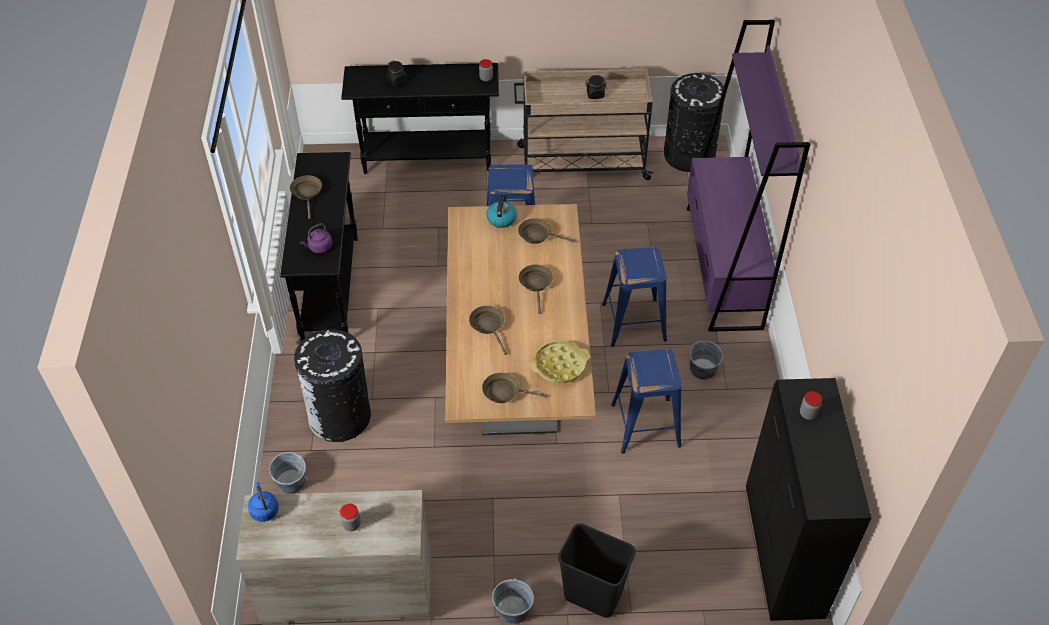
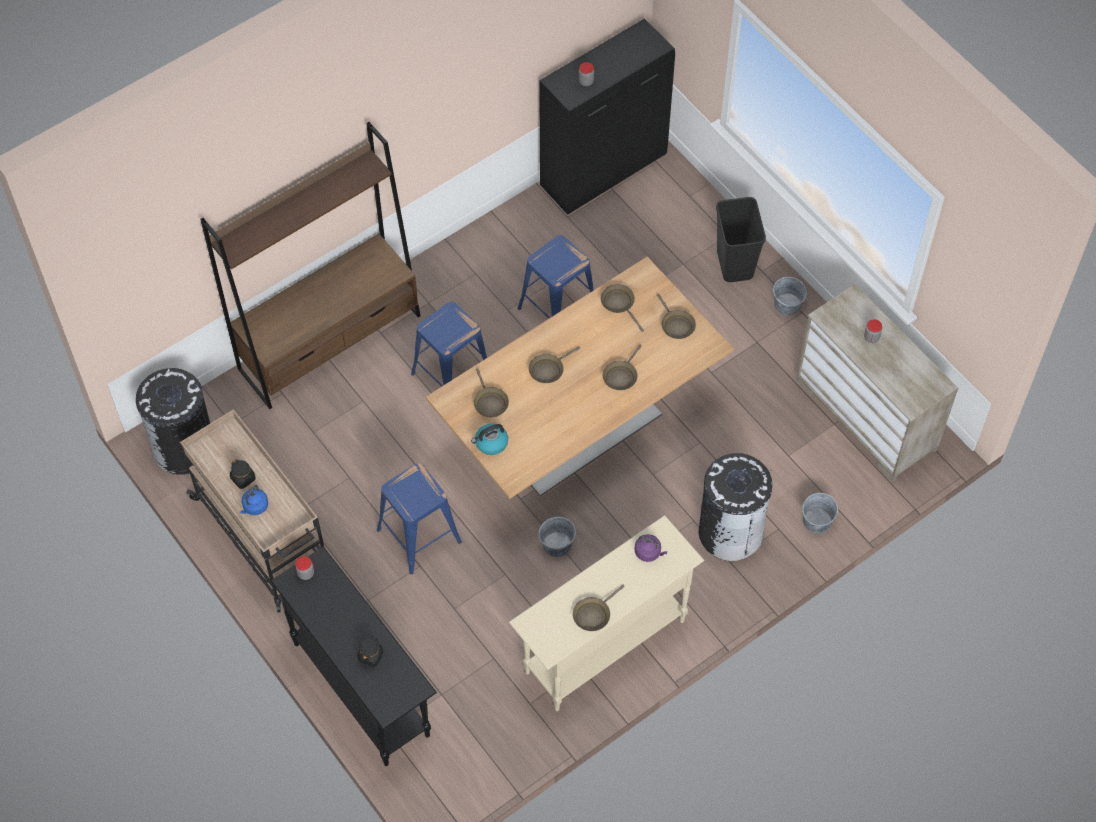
camera: 125 degrees left, 10 degrees up
(264, 510) = (910, 399): blue kettle -> blue kettle (255, 507)
(331, 288) = (604, 646): black console table -> beige console table
(560, 365) = (619, 304): yellow tray -> brown frying pan
(702, 369) = (467, 300): grey bucket -> grey bucket (557, 544)
(723, 267) = (330, 342): purple bookcase -> brown bookcase

